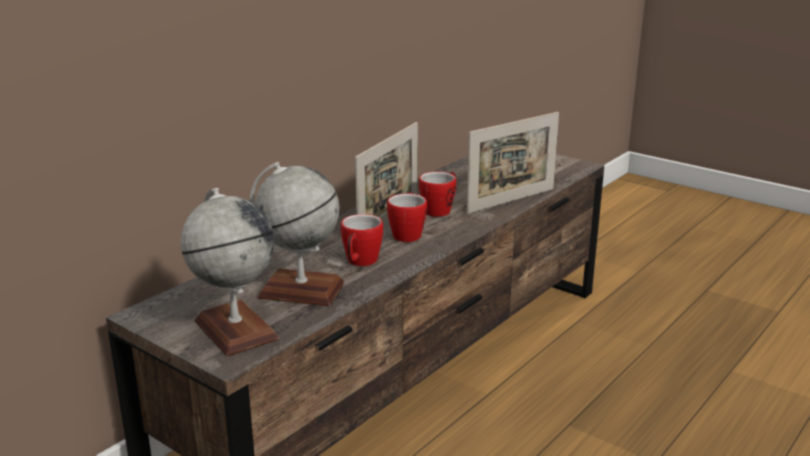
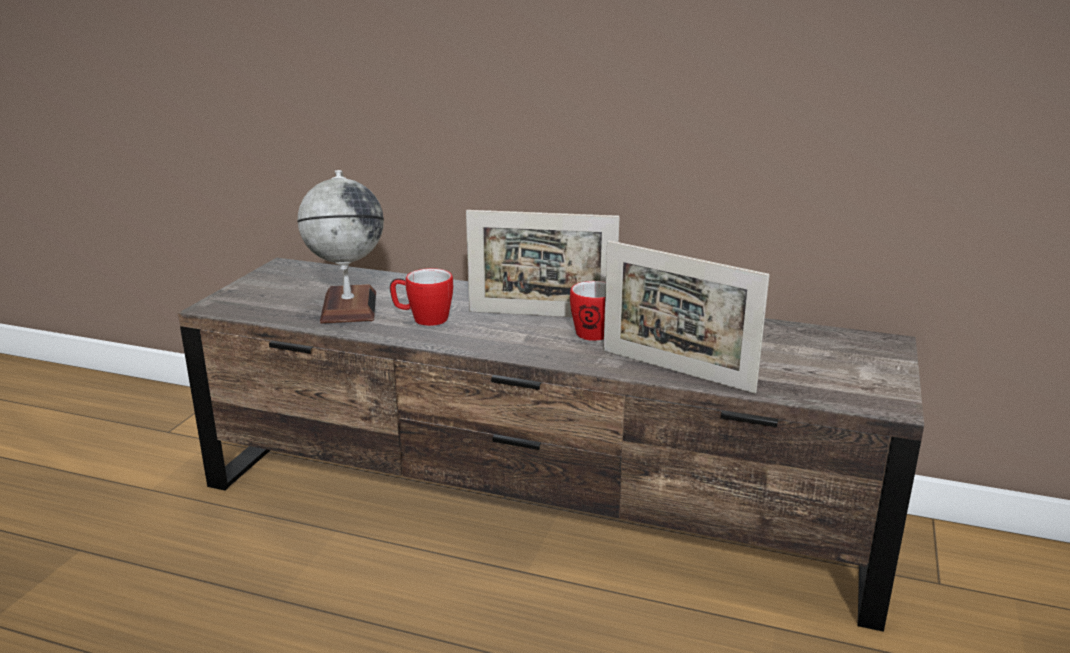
camera: 70 degrees right, 0 degrees up
(235, 330) = (264, 298): globe -> none
(407, 234) = (514, 329): mug -> none

